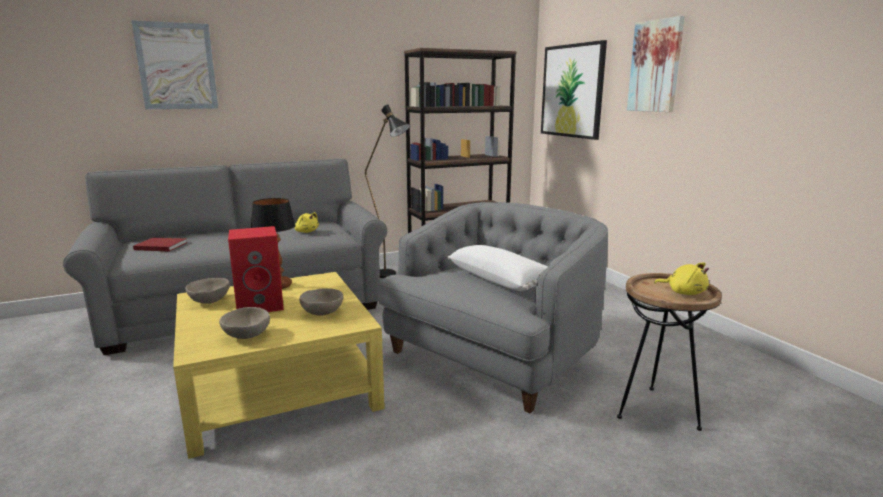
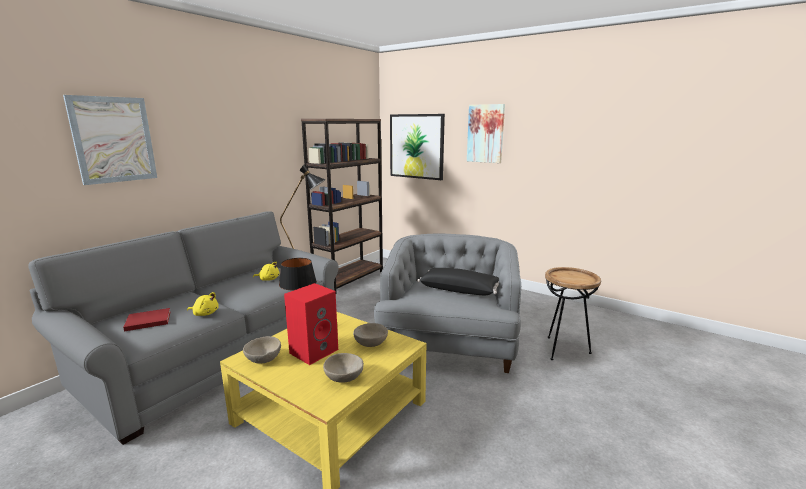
camera: 30 degrees left, 0 degrees up
(501, 280) = (459, 290): white pillow -> black pillow
(684, 292) = (579, 277): yellow plush toy -> yellow plush toy (205, 313)

